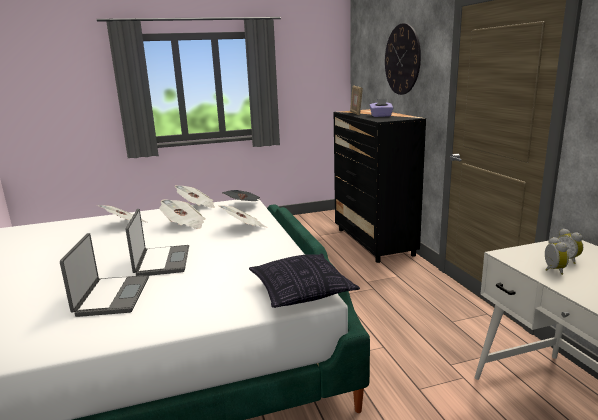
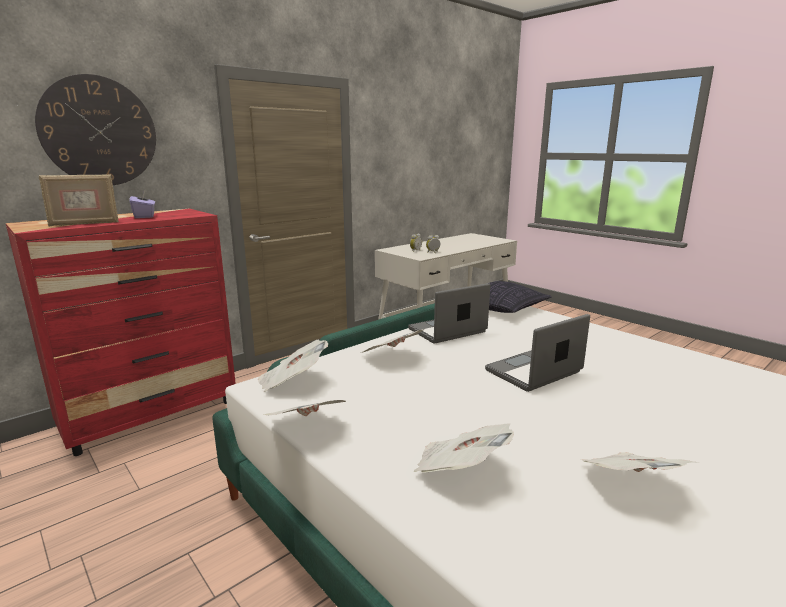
camera: 115 degrees left, 0 degrees up
(111, 296) = (622, 368): laptop -> laptop (448, 331)
(184, 225) = (413, 402): newspaper -> newspaper (631, 484)
(373, 242) = (152, 414): black dresser -> red dresser

